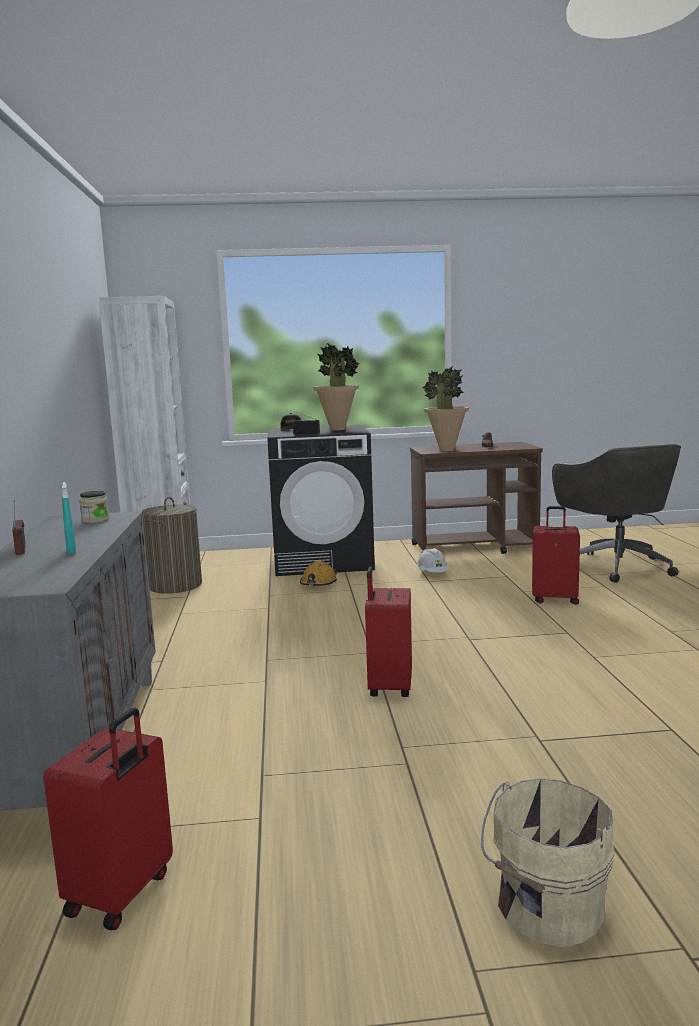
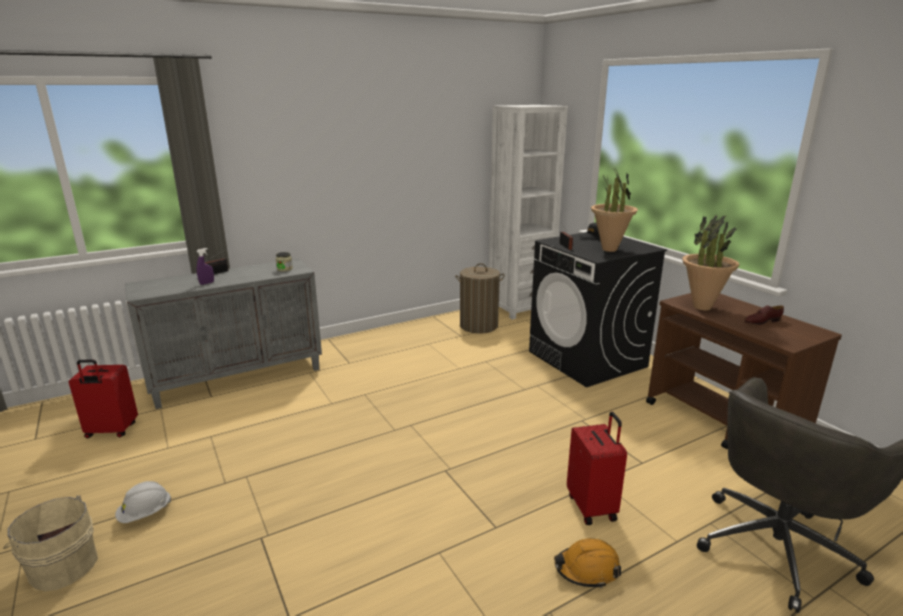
camera: 65 degrees right, 10 degrees up
(71, 552) = (207, 283): turquoise spray bottle -> purple spray bottle
(318, 583) = (527, 372): orange hard hat -> orange hard hat (587, 569)
(388, 687) = (335, 451): red suitcase -> none
(432, 574) = (605, 418): white hard hat -> white hard hat (145, 514)

